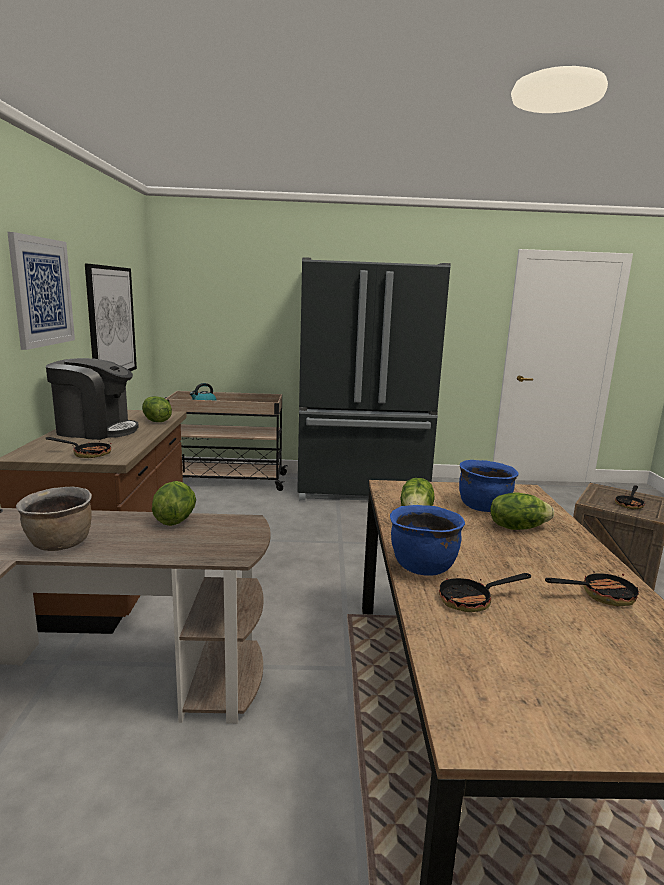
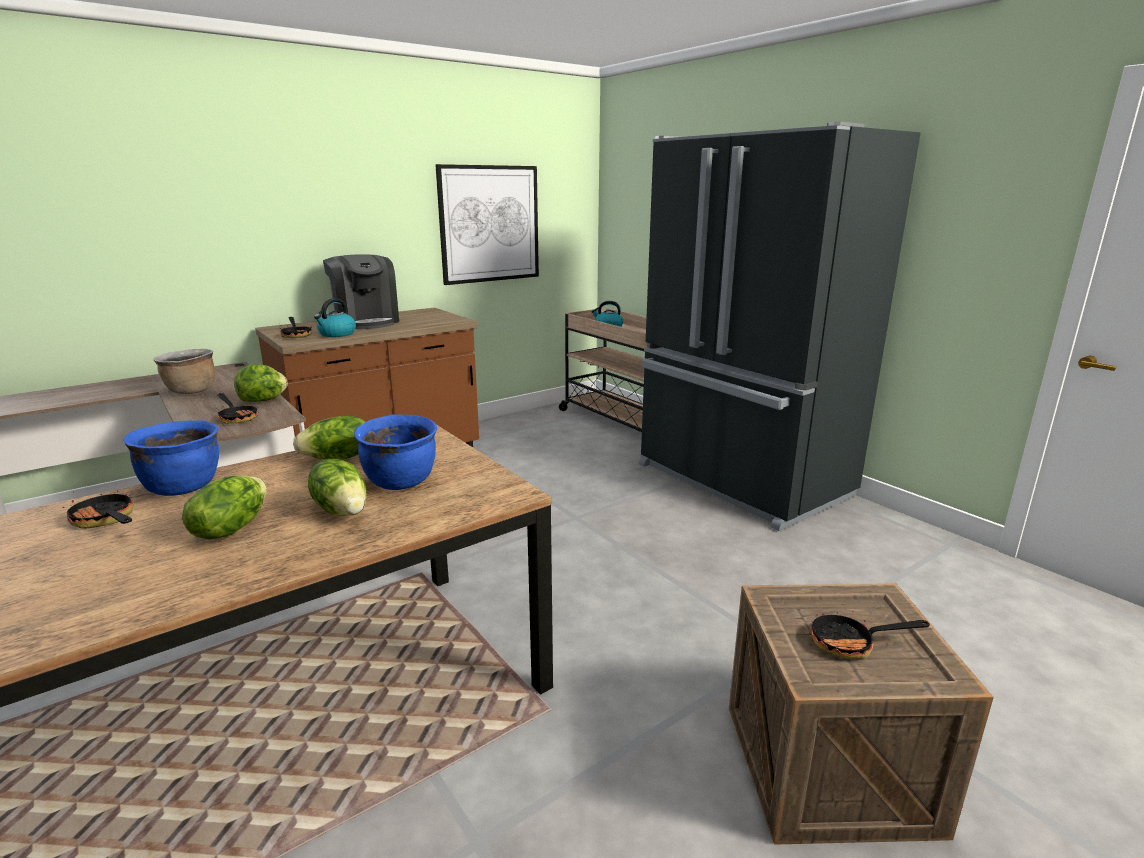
camera: 55 degrees right, 5 degrees up
(42, 292) = (350, 193): picture -> none
(124, 444) = (337, 334): none -> kettle
(156, 421) = (423, 323): lettuce -> lettuce (231, 528)
(600, 595) = (140, 584): frying pan -> frying pan (237, 417)

